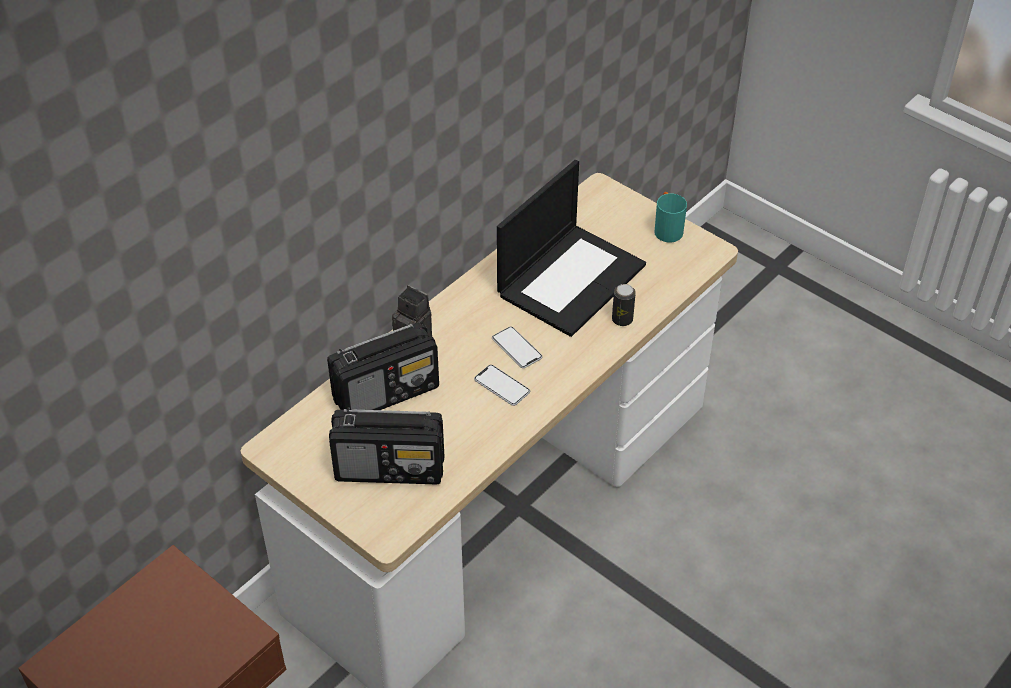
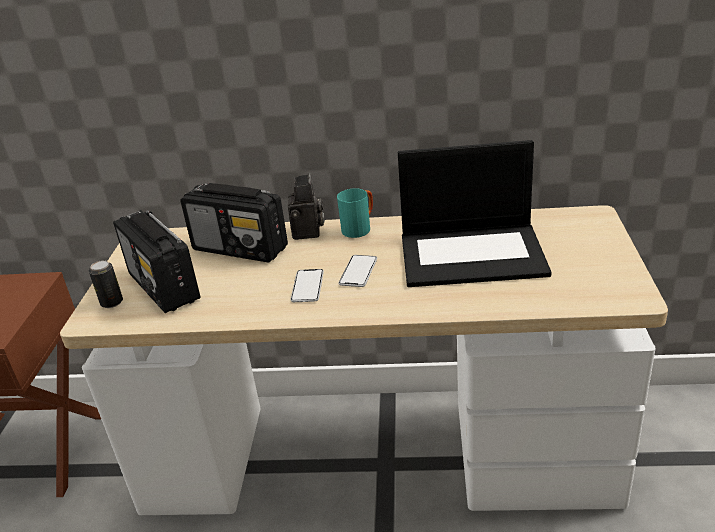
camera: 55 degrees right, 15 degrees down
(622, 319) = (467, 299): can -> can (112, 302)
(667, 229) = (613, 264): turquoise mug -> turquoise mug (360, 228)

